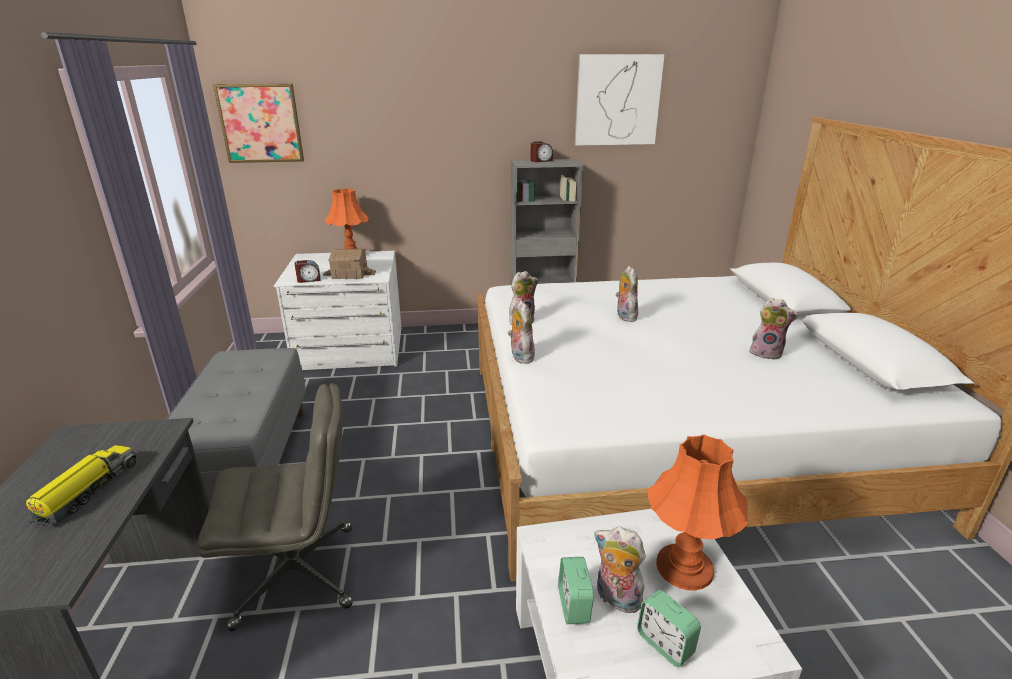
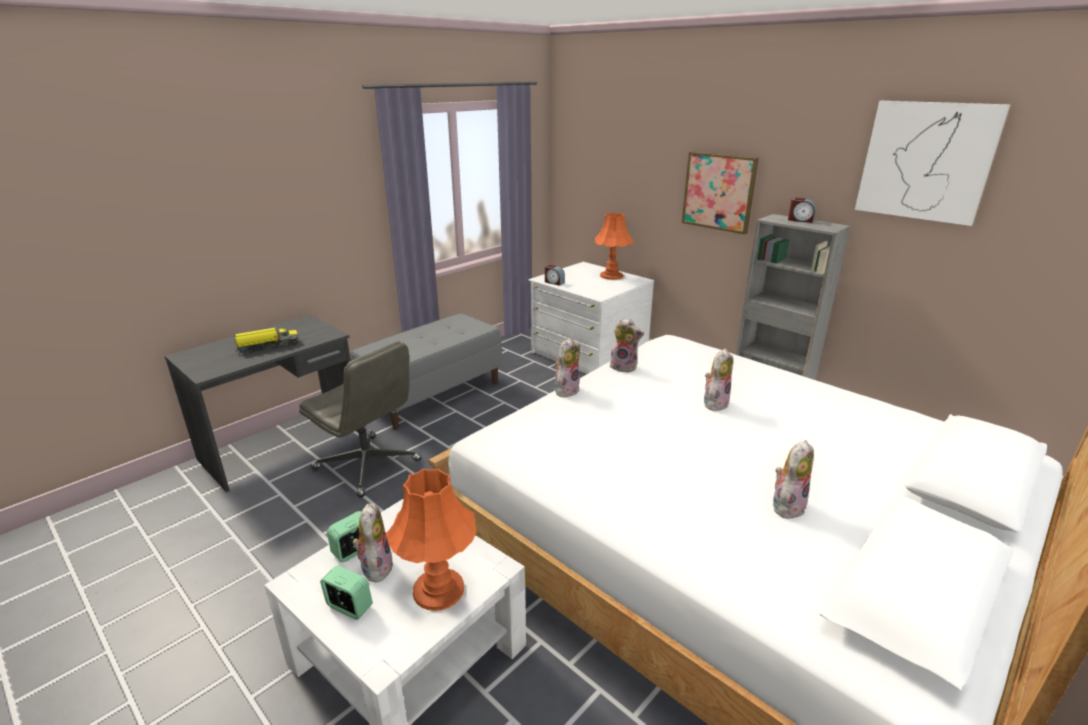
camera: 50 degrees right, 0 degrees up
(261, 123) = (579, 148): picture -> picture (719, 191)
(350, 273) = (587, 286): toy house -> none
(665, 644) = (349, 607): alarm clock -> alarm clock turned 105 degrees clockwise
(766, 353) = (787, 505): plush toy -> plush toy turned 120 degrees counterclockwise

